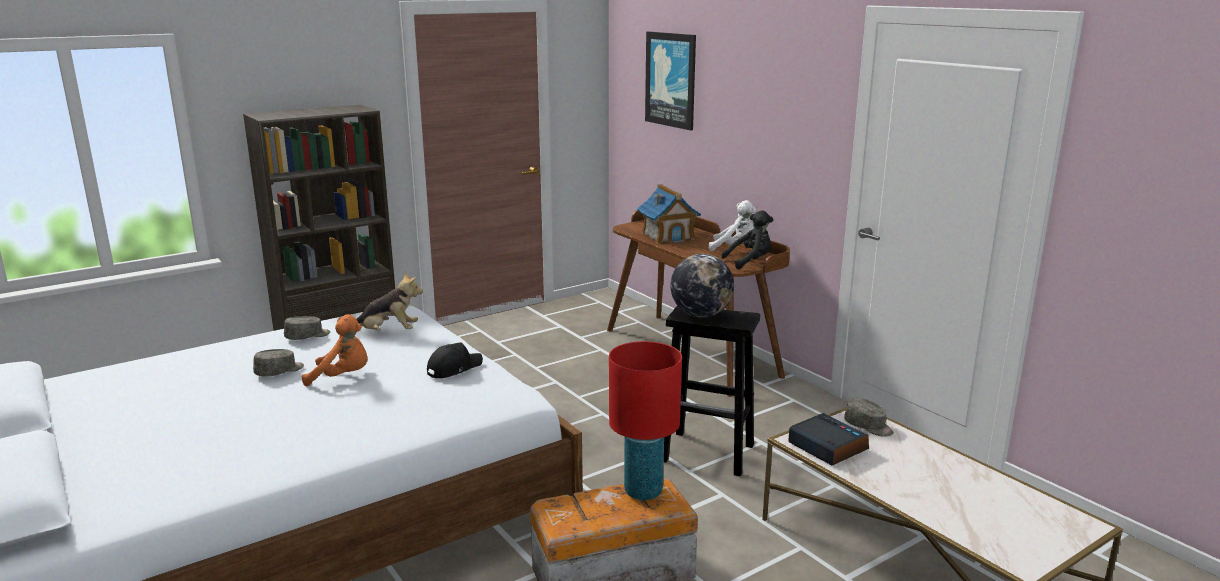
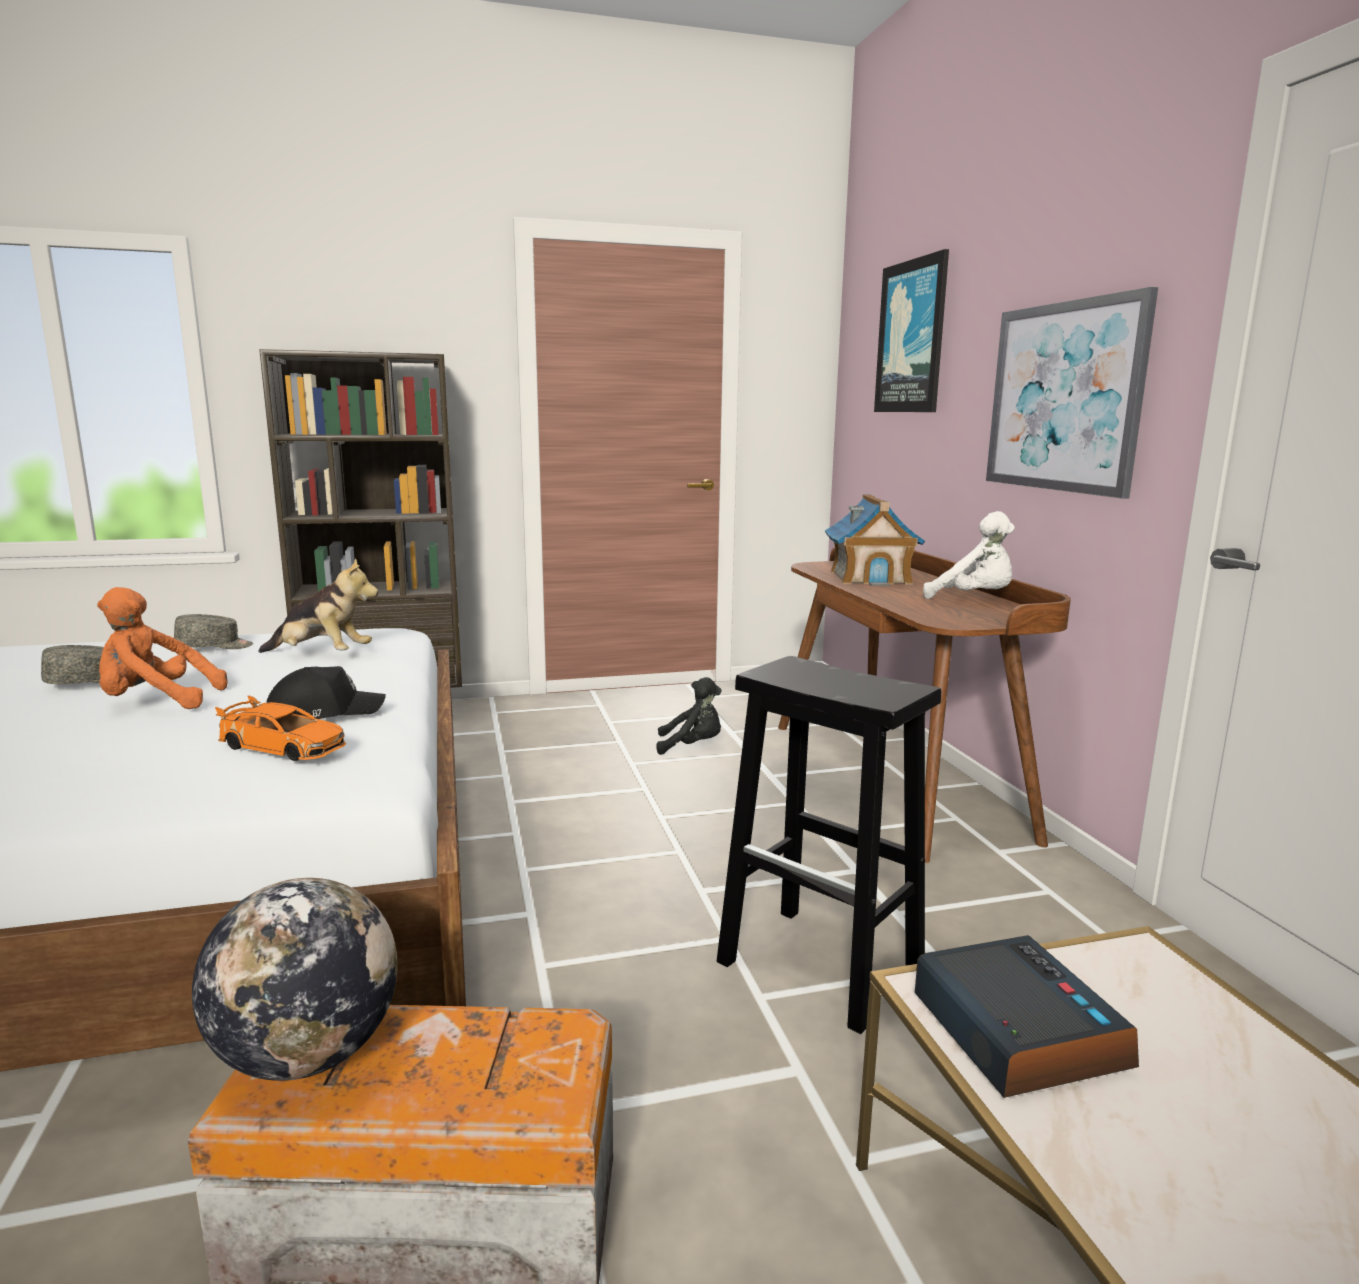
camera: 20 degrees right, 5 degrees down
(343, 377) = (156, 702): orange plush toy -> orange plush toy turned 150 degrees clockwise
(466, 389) = (283, 746): none -> orange toy car
(643, 491) = (519, 1040): red table lamp -> none
(700, 315) = (811, 676): globe -> globe (307, 1055)
(750, 262) = (988, 617): black plush toy -> black plush toy (692, 746)
(776, 139) = (1063, 397): none -> picture
(868, 427) = (1159, 997): grey cap -> none

